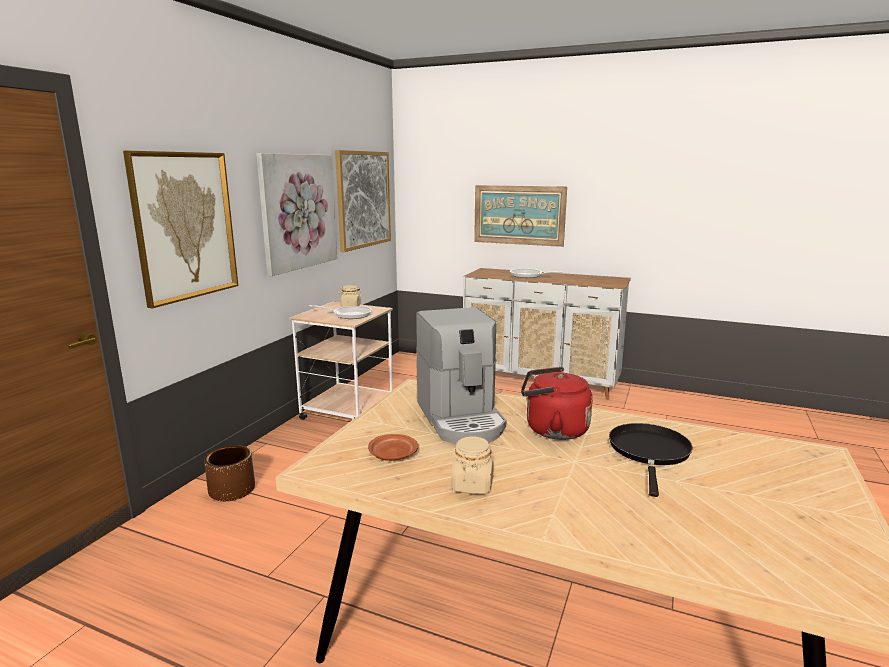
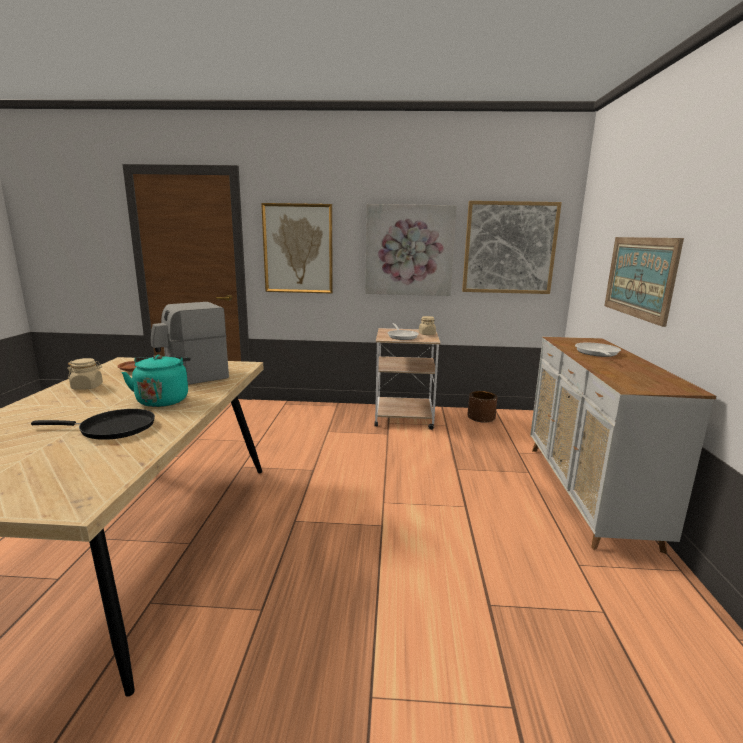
camera: 70 degrees right, 0 degrees up
(232, 490) = (277, 411): brown planter -> brown planter (481, 417)
(552, 430) = (163, 400): red kettle -> turquoise kettle

